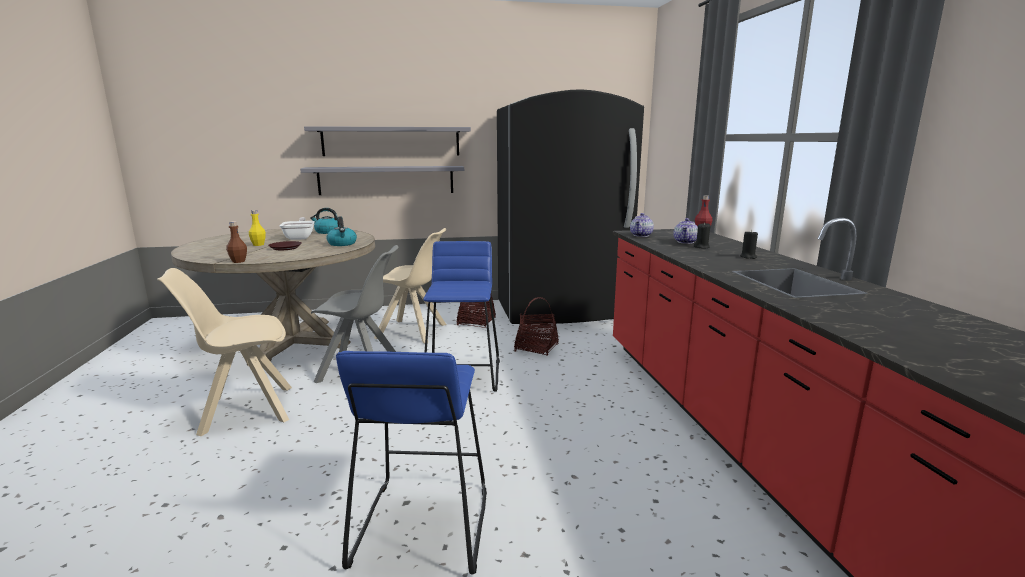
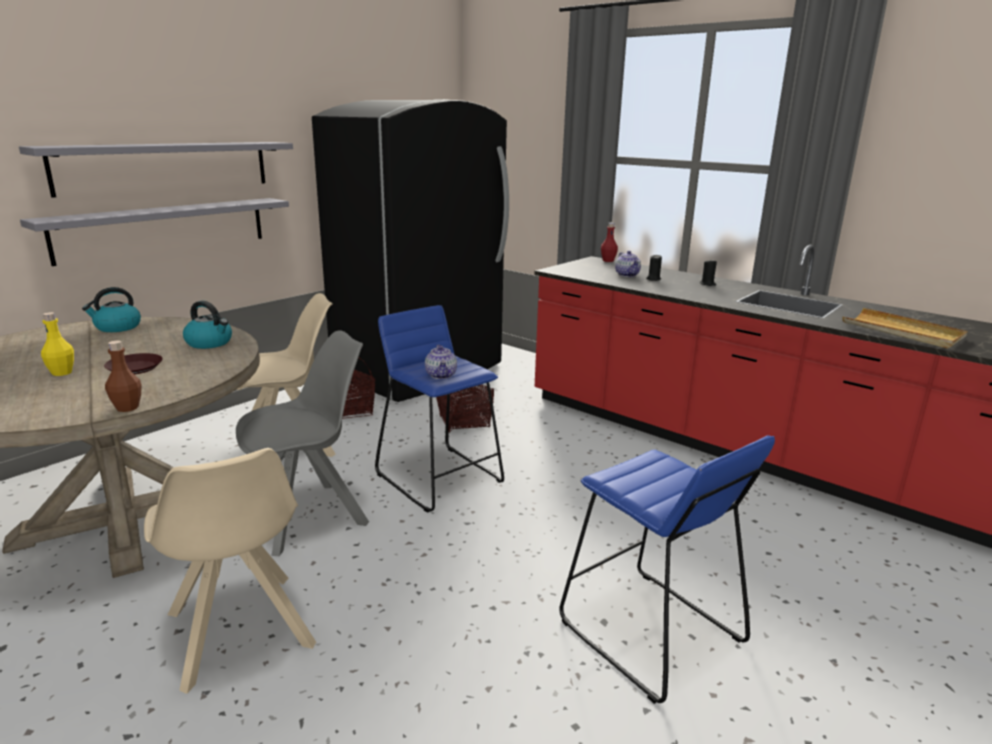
camera: 40 degrees left, 5 degrees up
(244, 410) = (240, 632): beige chair -> beige chair turned 60 degrees counterclockwise
(300, 237) = (100, 346): frying pan -> none
(641, 235) = (574, 272): teapot -> teapot (441, 375)
(864, 325) = (902, 332): none -> beige tray

